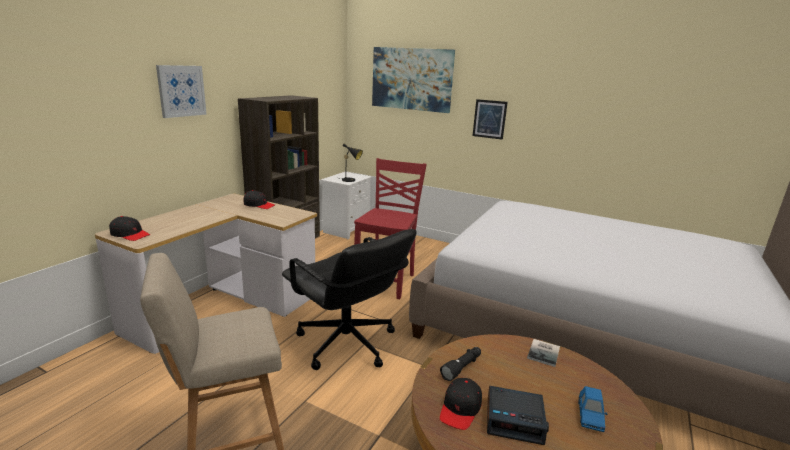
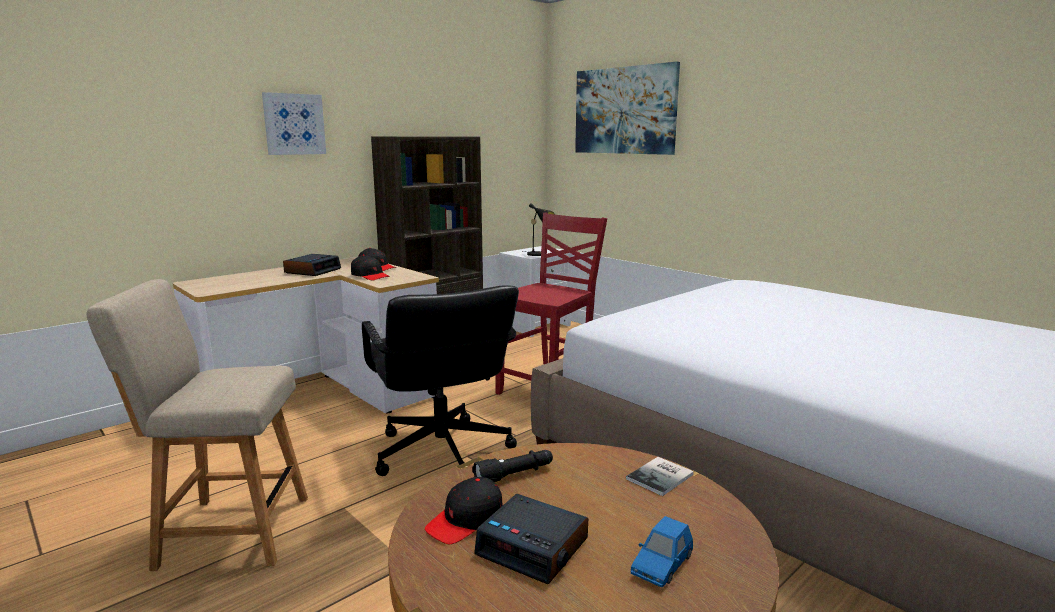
camera: 20 degrees right, 5 degrees down
(130, 234) = (205, 285): black cap -> black cap (370, 276)
(209, 212) = (313, 270): none -> alarm clock
(489, 119) = (729, 159): picture -> none

